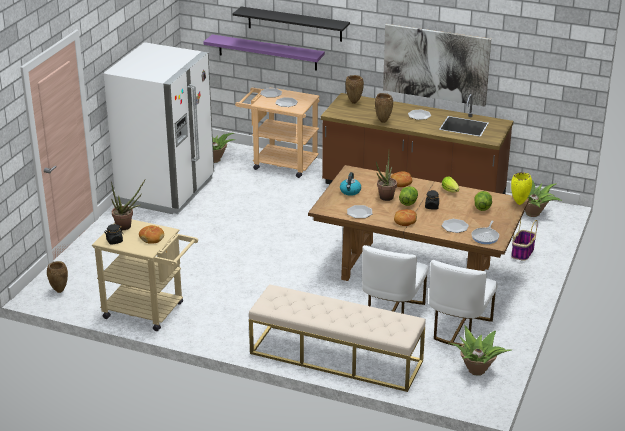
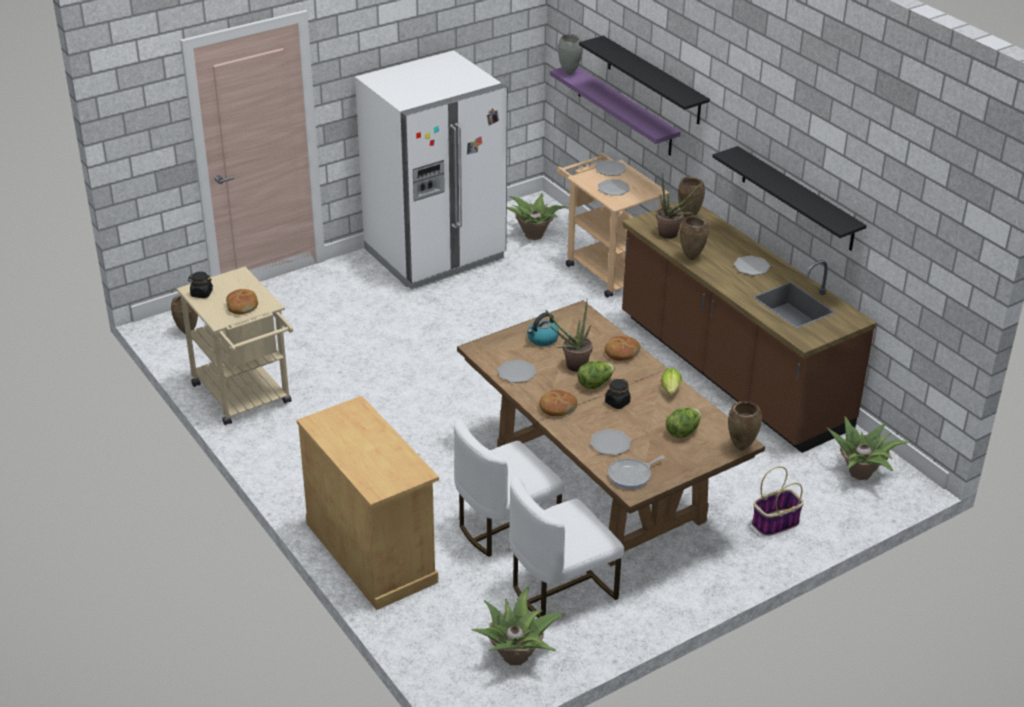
camera: 35 degrees right, 5 degrees up
(127, 226) = (236, 281): potted plant -> potted plant (671, 235)
(217, 39) = (569, 73): none -> grey vase
(335, 357) = (371, 552): beige bench -> beige cabinet
(436, 64) = (797, 199): picture -> black shelf
(519, 203) = (741, 448): yellow vase -> brown vase

